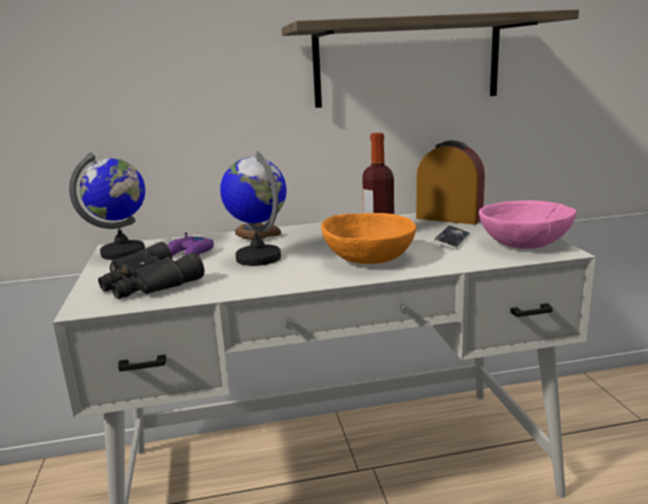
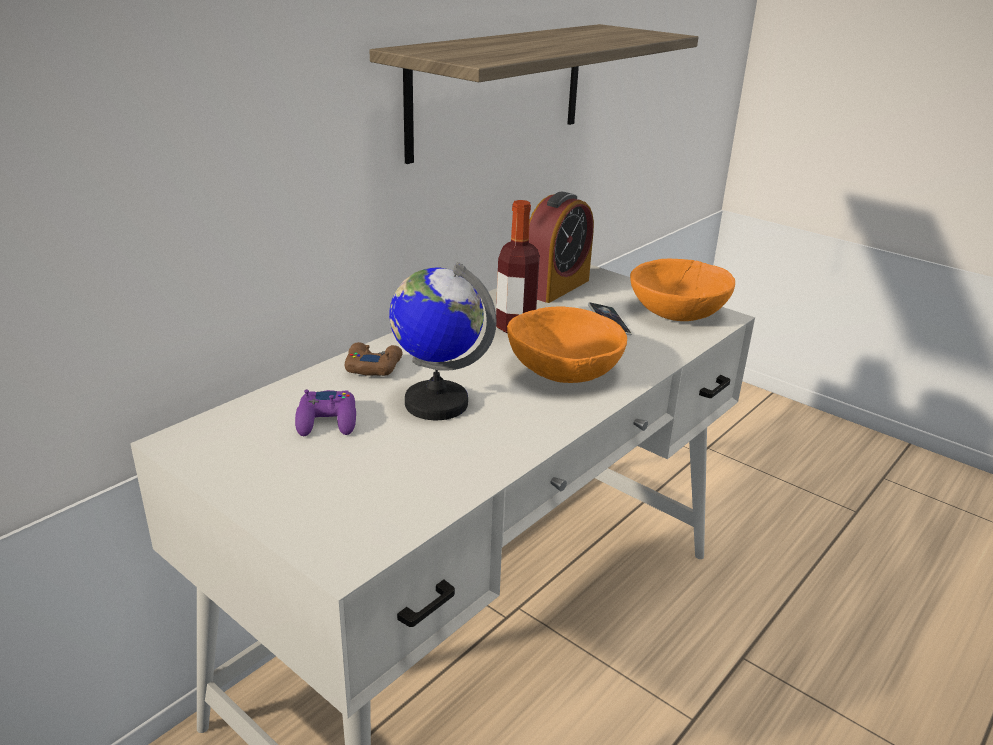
camera: 40 degrees left, 10 degrees up
(123, 252) = (213, 447): globe -> none
(147, 283) = (360, 490): black binoculars -> none
(449, 218) = (556, 287): alarm clock -> alarm clock turned 135 degrees clockwise
(524, 243) = (678, 312): pink bowl -> orange bowl

